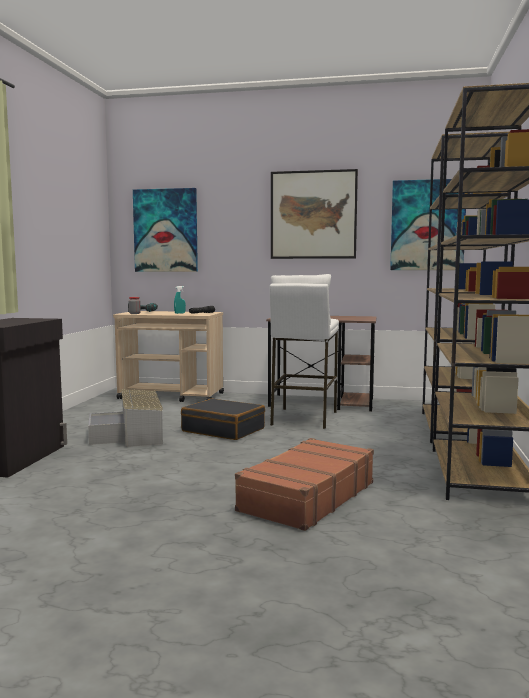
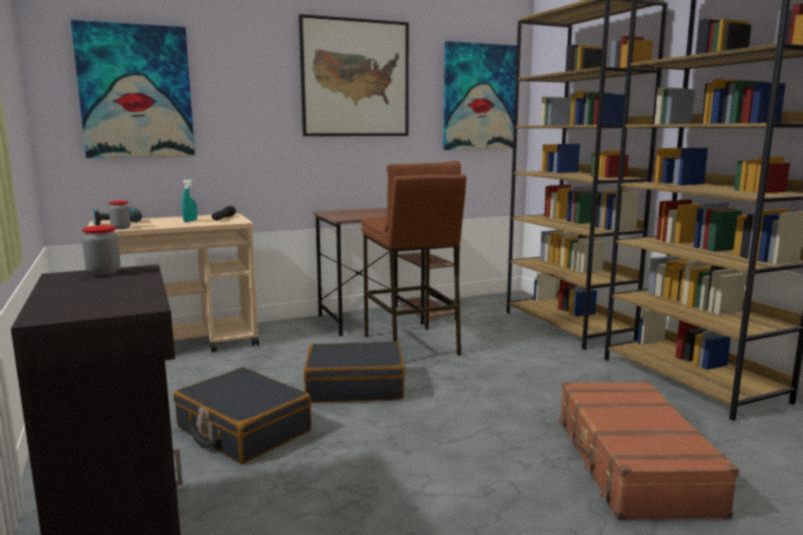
camera: 35 degrees left, 5 degrees up
(31, 318) = (103, 272): none -> jar
(131, 434) = (243, 430): grey storage box -> black suitcase
(303, 418) = (411, 345): white stool -> brown stool

